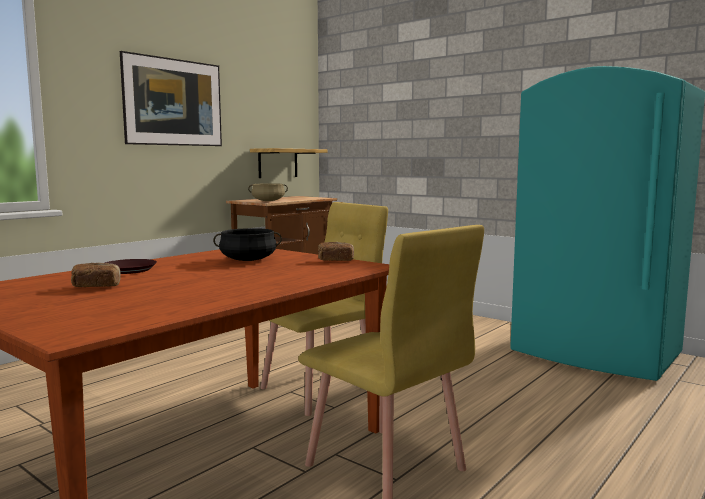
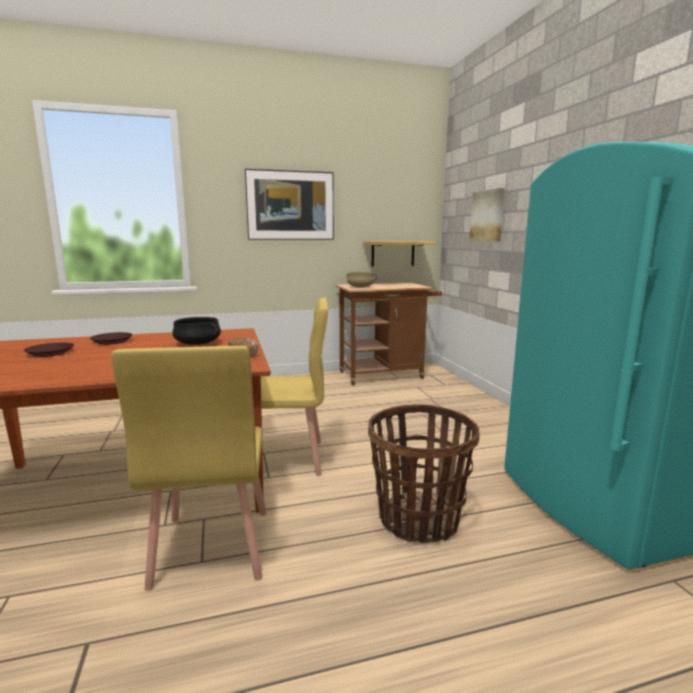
camera: 35 degrees right, 5 degrees up
(96, 287) = (50, 352): bread -> brown plate
(391, 123) = (487, 216): none -> picture
(506, 396) = (418, 520): none -> basket

